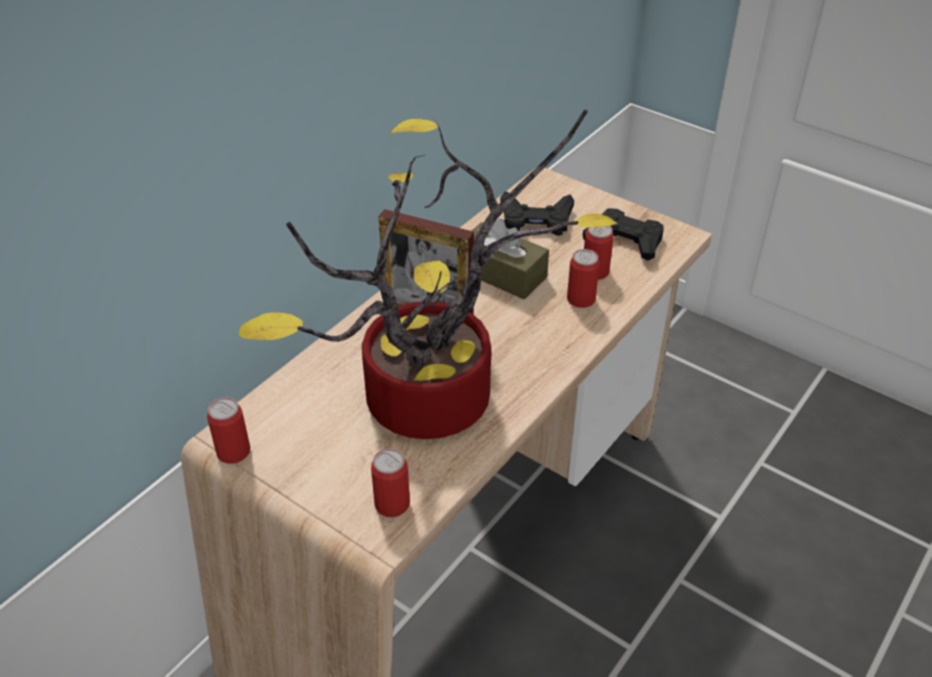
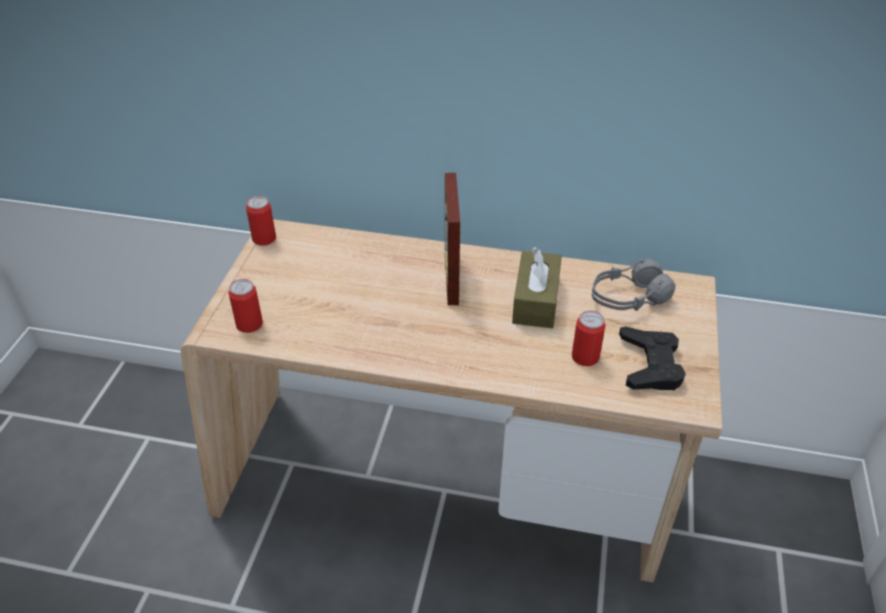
camera: 65 degrees right, 0 degrees up
(426, 407) = (352, 310): potted plant -> none
(536, 220) = (628, 298): black game controller -> grey headphones
(581, 299) = (539, 358): can -> none

